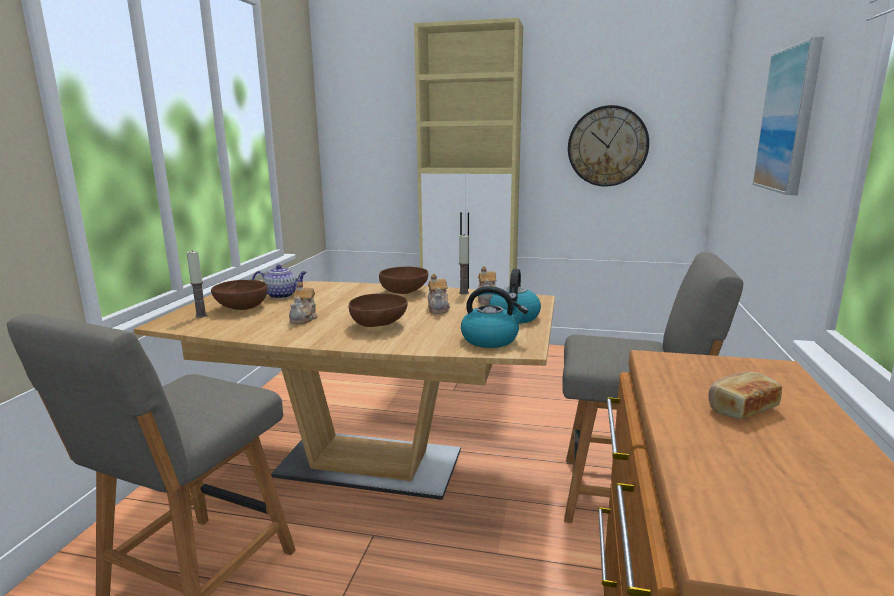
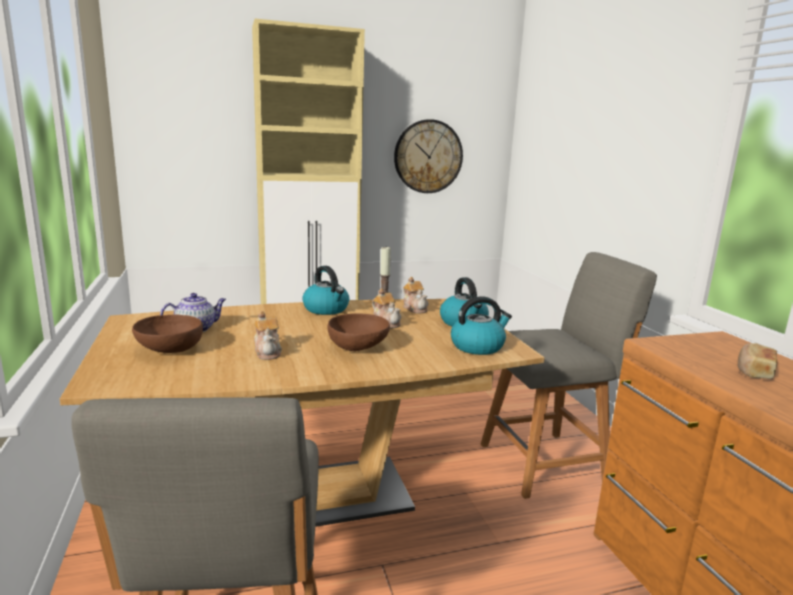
camera: 30 degrees left, 0 degrees up
(201, 316) = (132, 367): candle -> none
(405, 292) = (326, 309): brown bowl -> kettle
(788, 120) = (624, 146): picture -> none

